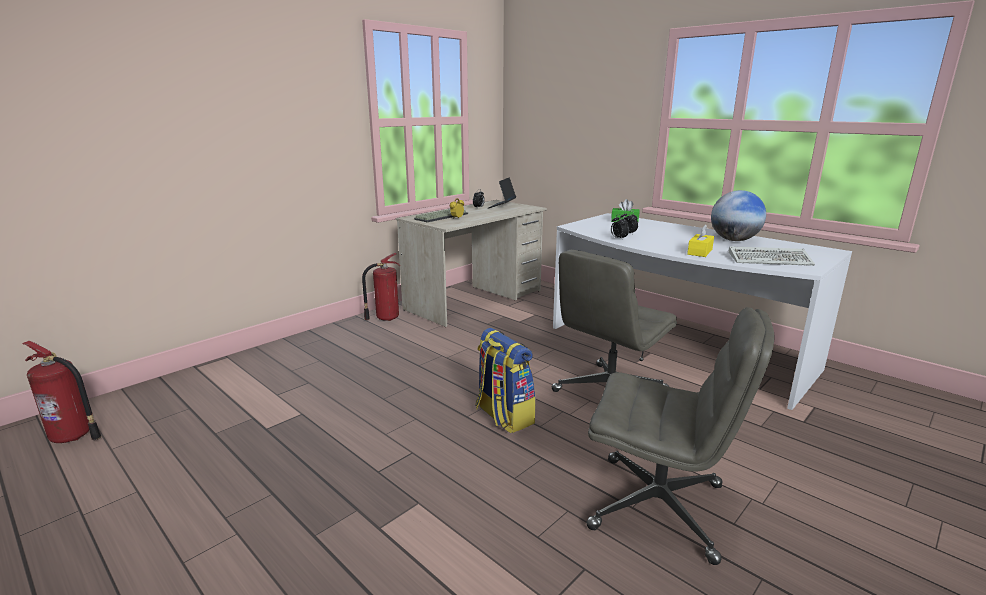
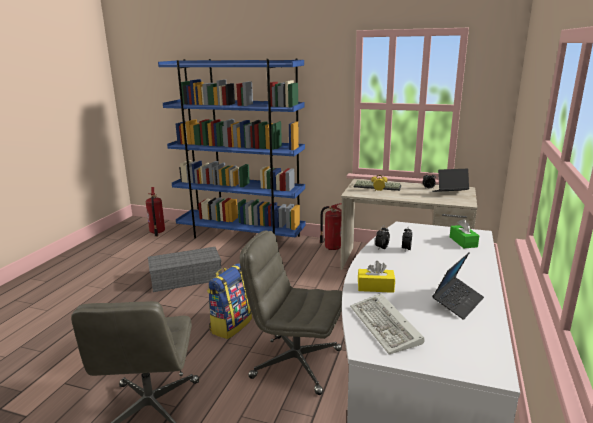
camera: 65 degrees right, 0 degrees up
(252, 362) = (241, 236): none -> blue bookcase
(326, 429) = (187, 277): none -> grey storage box
(734, 240) = (457, 302): globe -> laptop

